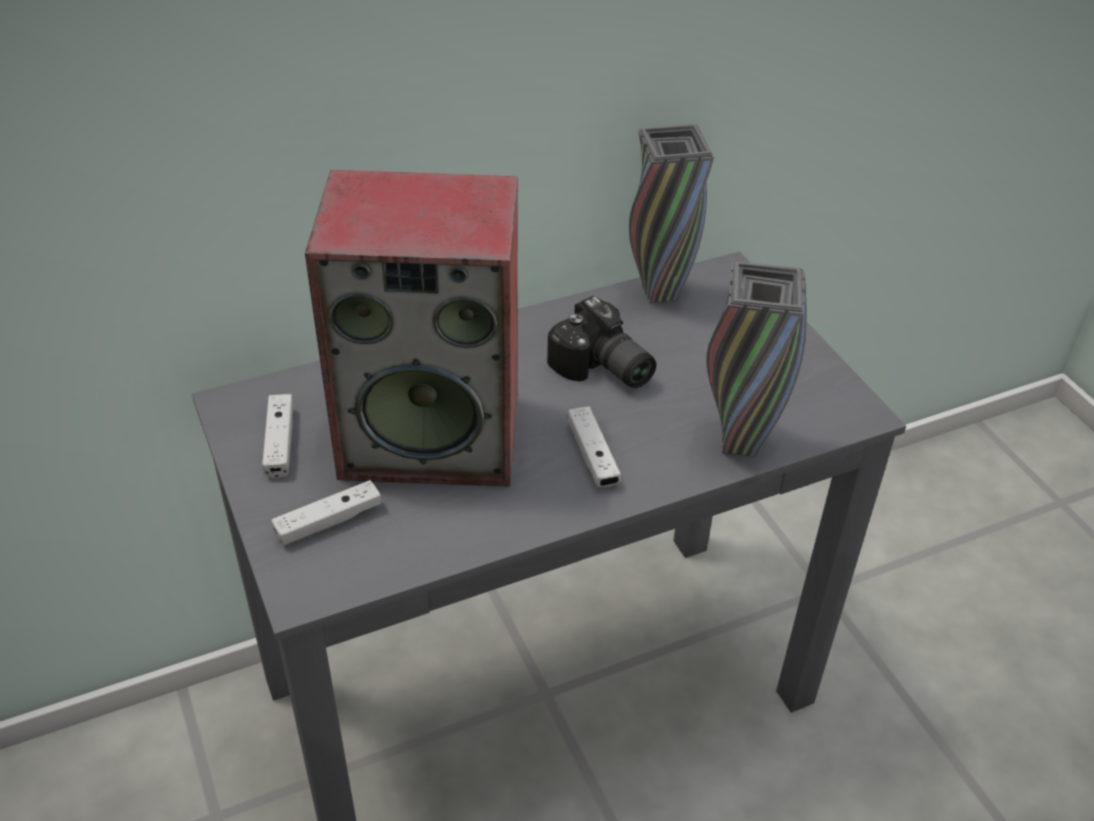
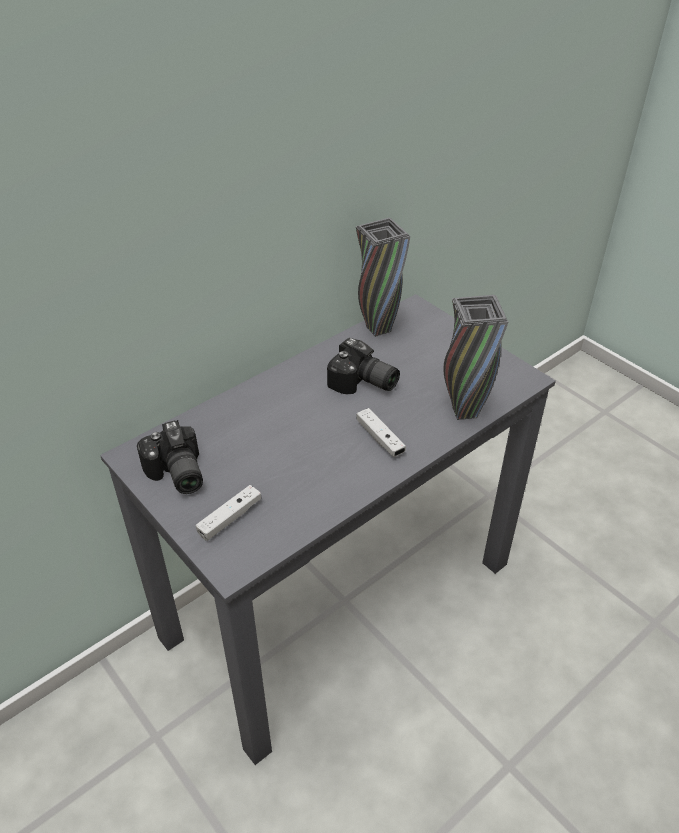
camera: 15 degrees left, 0 degrees up
(280, 443) = (175, 474): white game controller -> camera
(433, 435) = (274, 447): speaker -> none

